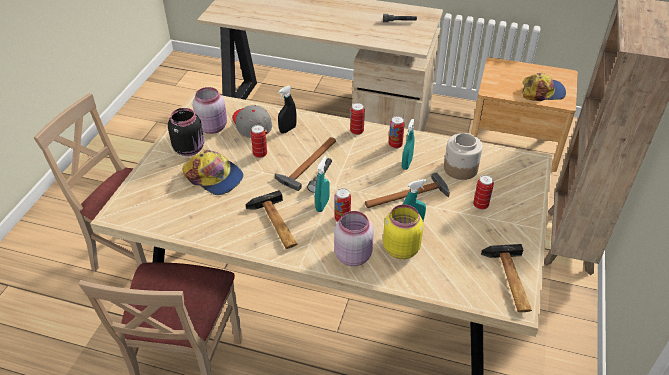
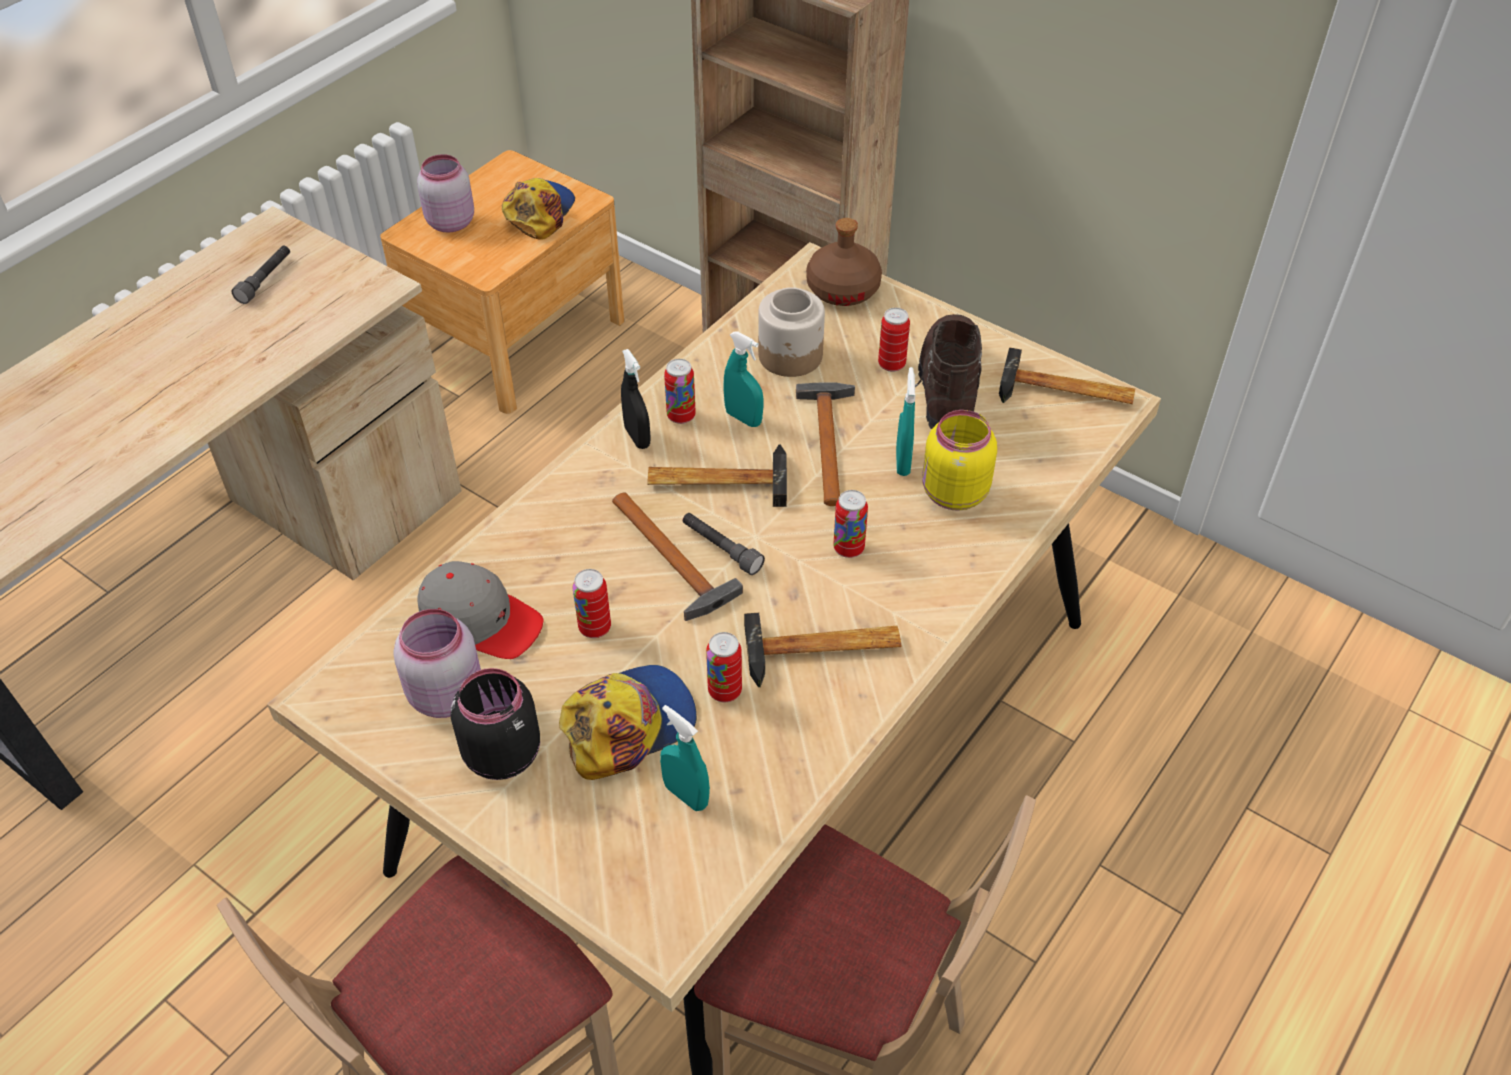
camera: 70 degrees left, 5 degrees up
(251, 124) = (480, 620): grey cap -> grey cap turned 150 degrees counterclockwise
(288, 129) = (537, 562): black spray bottle -> black spray bottle (637, 437)
(322, 205) = (799, 567): turquoise spray bottle -> turquoise spray bottle (686, 795)
(353, 255) = (945, 559): pink jar -> pink jar (449, 222)
(357, 131) = (608, 457): can -> can (725, 691)
(362, 166) = (717, 479): none -> hammer
(477, 230) = (947, 388): none -> brown boot
(525, 174) = (843, 289): none -> brown bottle

